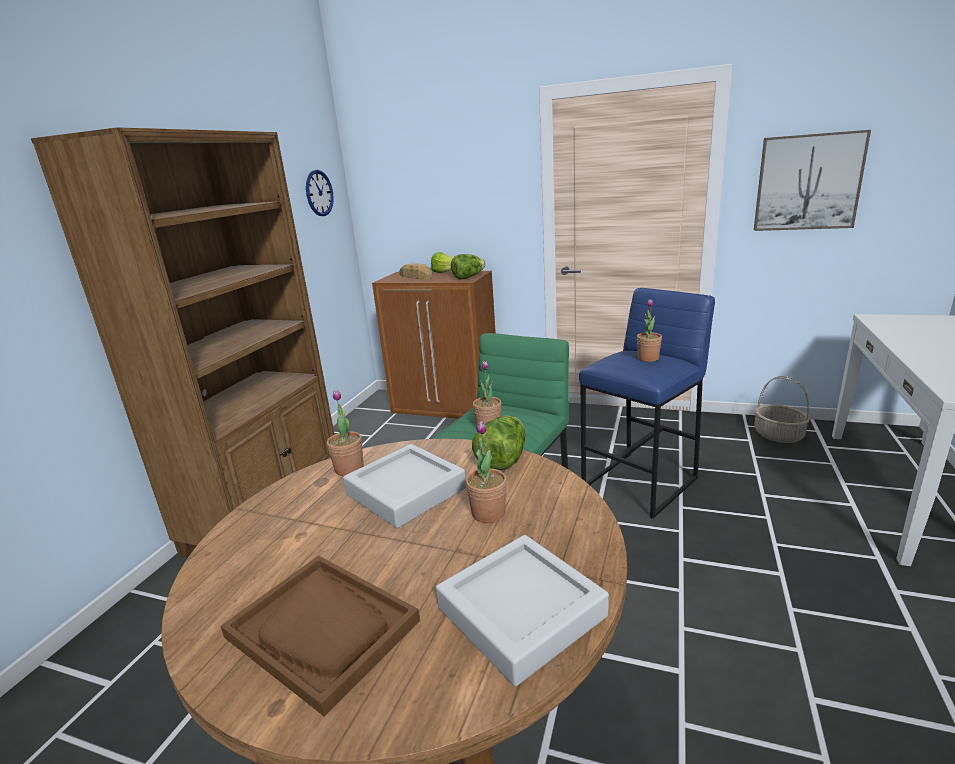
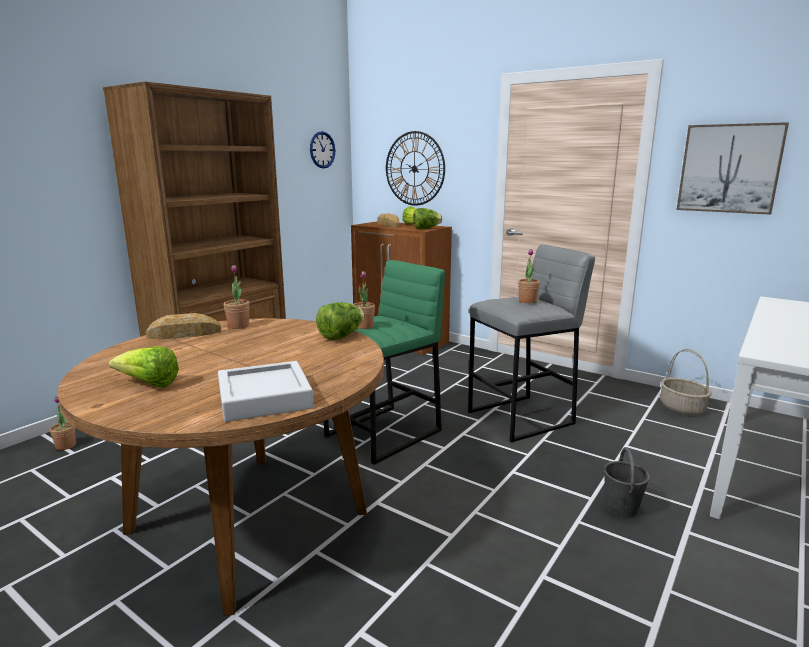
camera: 15 degrees right, 5 degrees down
(285, 502) = (184, 334): none -> bread
(323, 629) = (149, 384): brown tray -> lettuce
(406, 491) = (261, 340): grey tray -> none
(436, 206) = (414, 169): none -> wall clock
(488, 513) = (299, 357): potted plant -> potted plant (66, 446)
(640, 482) = (522, 417): blue stool -> grey stool
(818, 579) = (621, 508): none -> grey bucket

